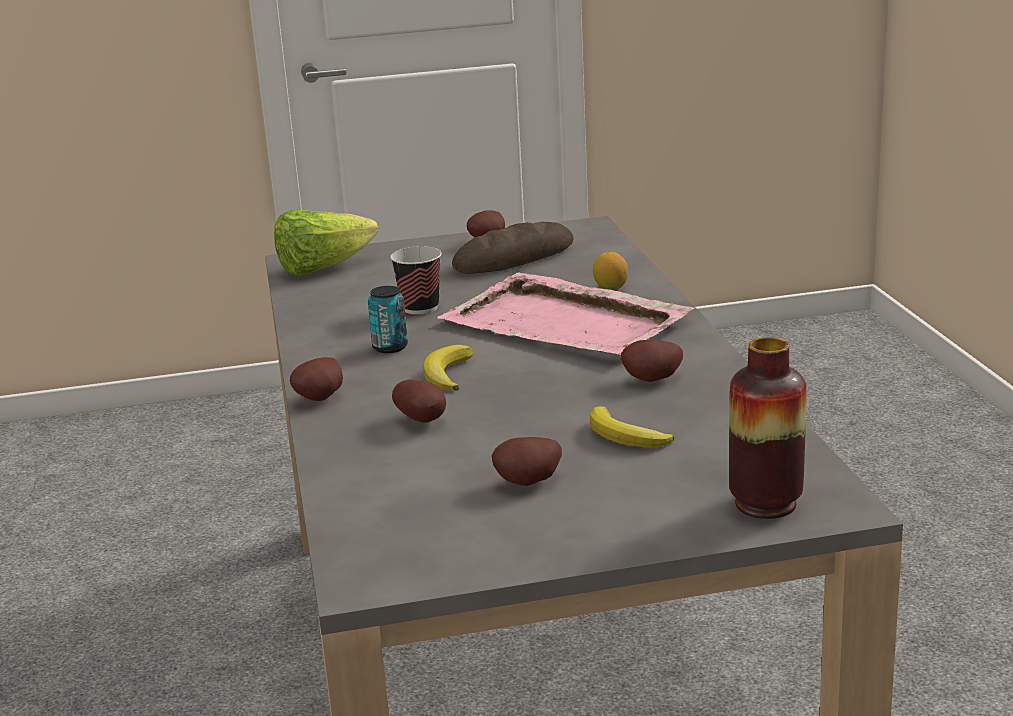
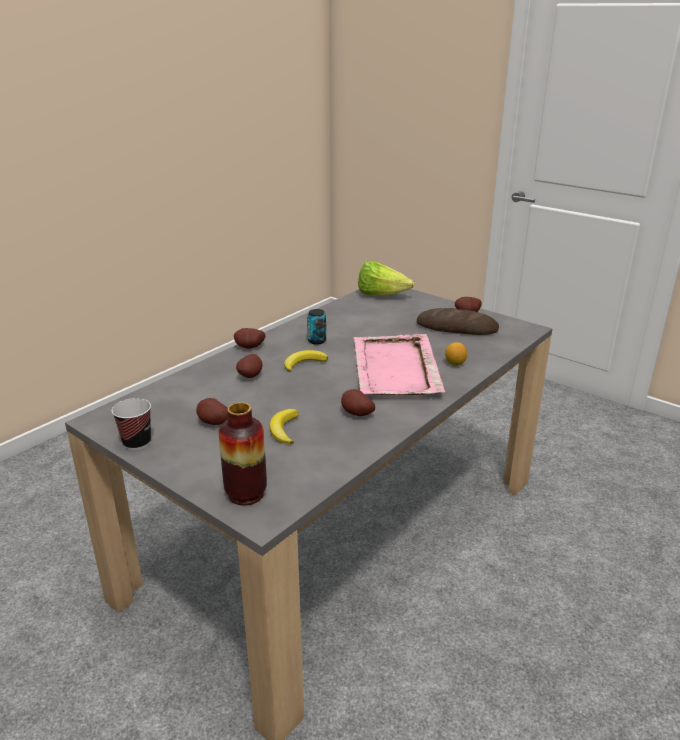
camera: 50 degrees right, 5 degrees up
(420, 308) = (367, 330): cup -> cup (137, 443)

